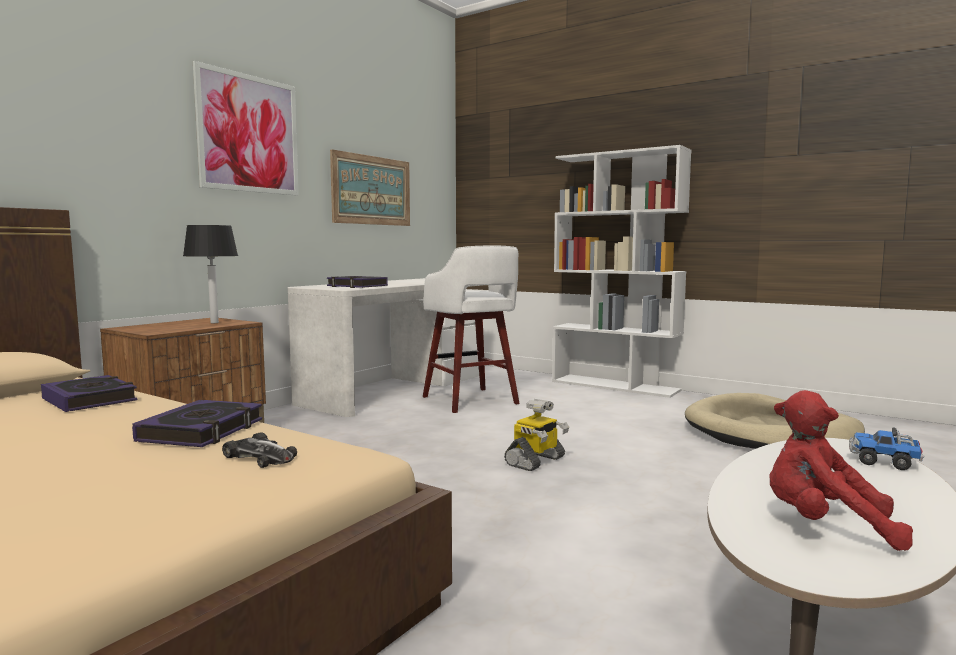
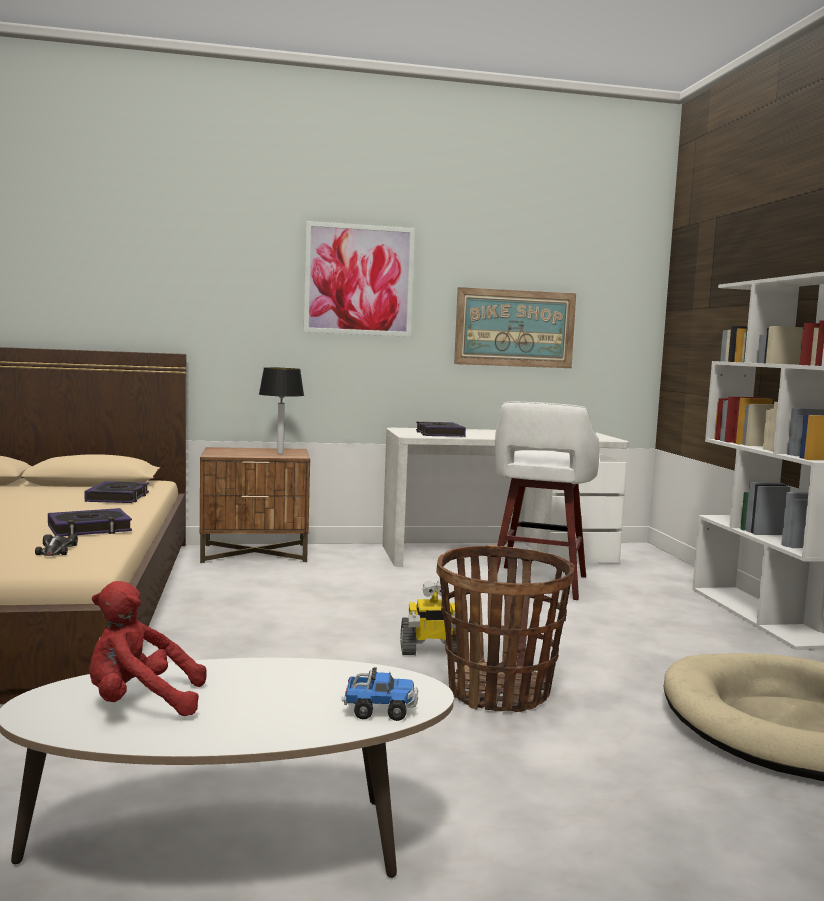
camera: 45 degrees right, 0 degrees up
(636, 469) = (498, 692): none -> basket
(825, 526) = (140, 703): red plush toy -> red plush toy turned 75 degrees counterclockwise
(885, 462) = (379, 711): toy truck -> toy truck turned 105 degrees clockwise

